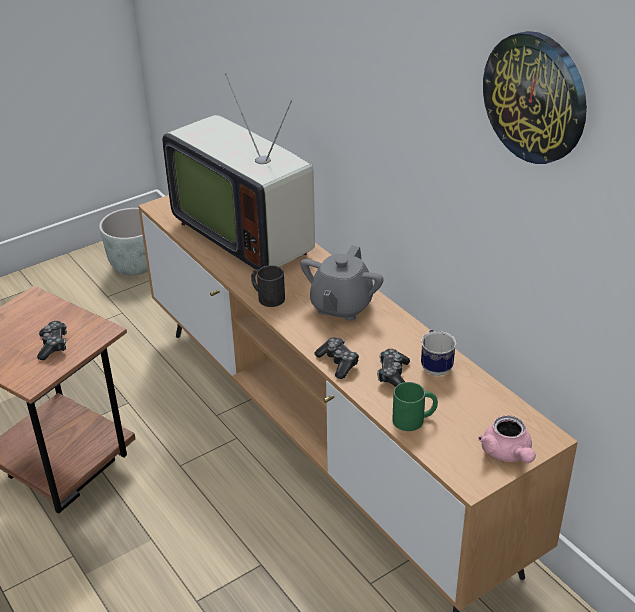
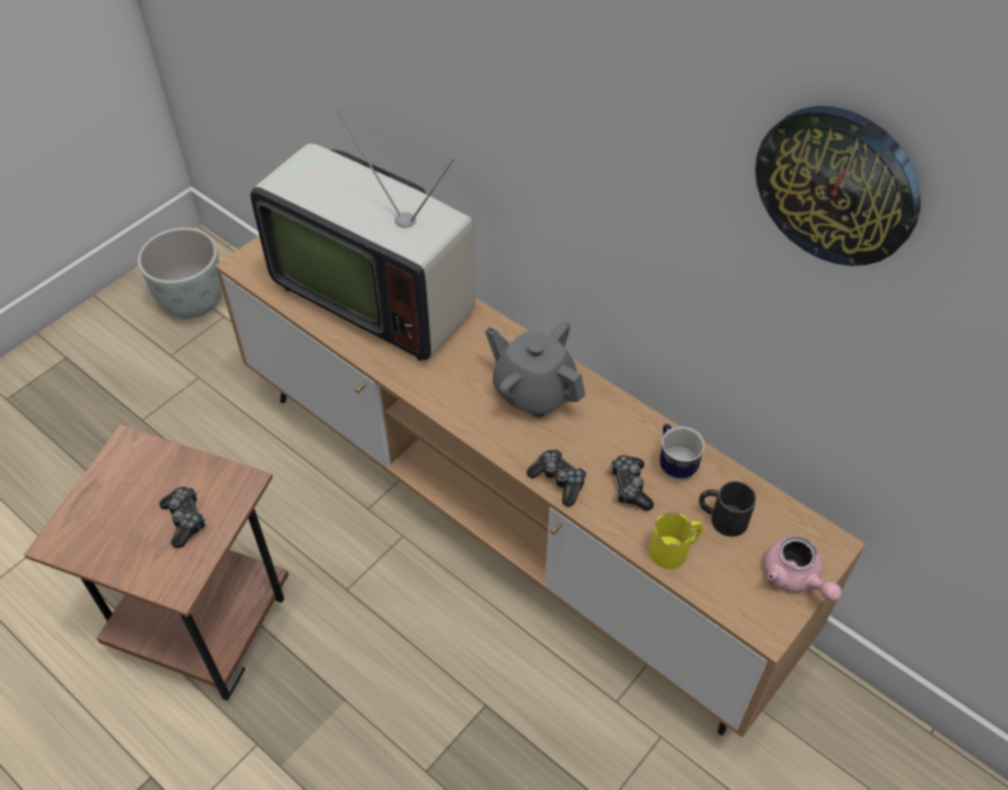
camera: 15 degrees left, 15 degrees up
(267, 297) = (437, 392): black mug -> black mug (721, 518)
(341, 306) = (534, 391): grey teapot -> grey teapot turned 120 degrees clockwise
(414, 419) = (675, 549): green mug -> yellow mug

